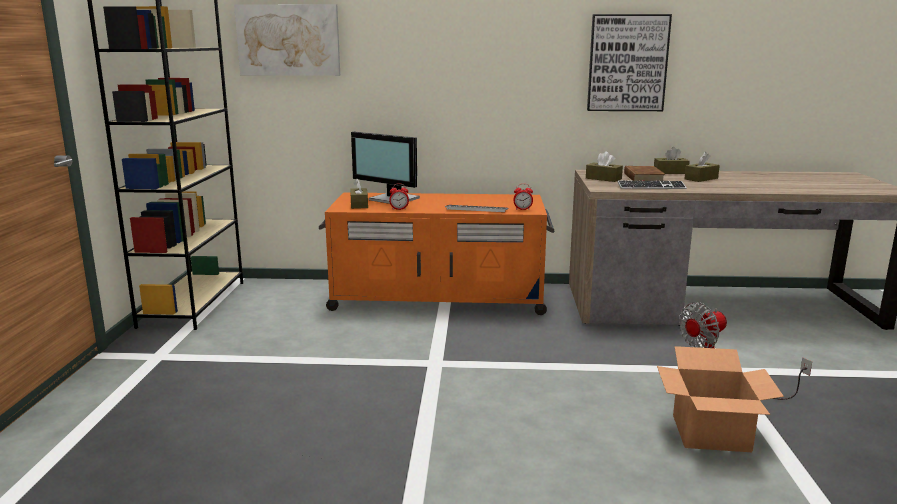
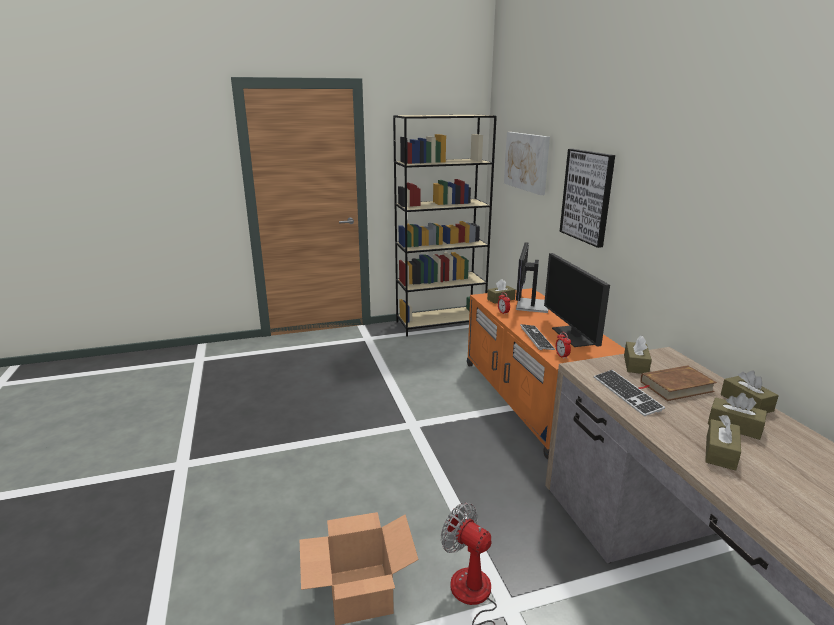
camera: 70 degrees right, 5 degrees up
(484, 200) = (575, 336): none -> monitor
(627, 63) = (744, 242): picture -> picture (587, 196)
(733, 185) = (720, 452): none -> brown tissue box

